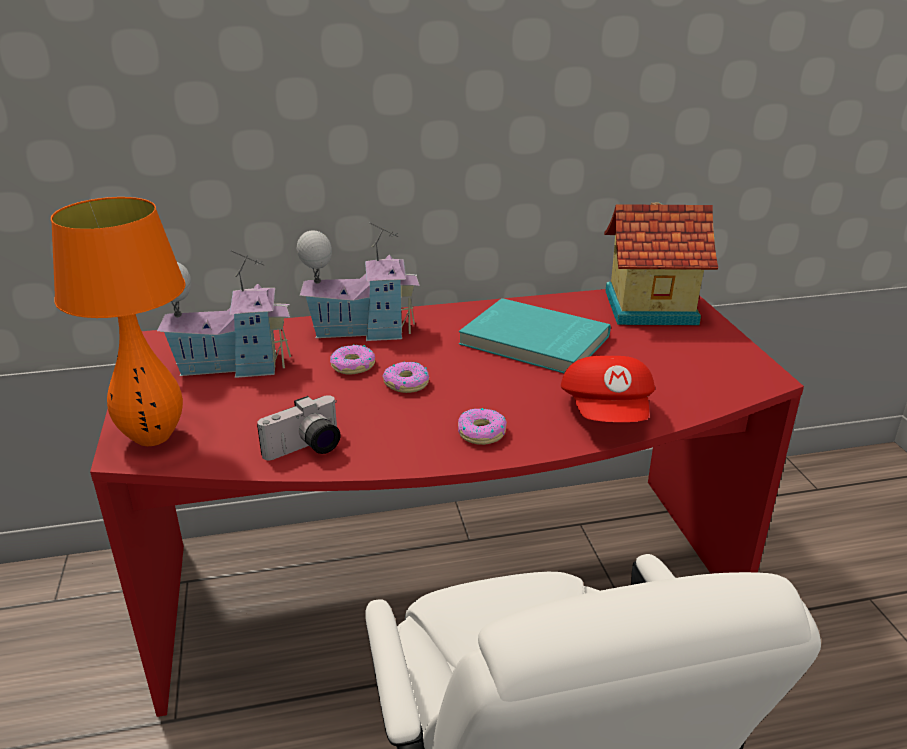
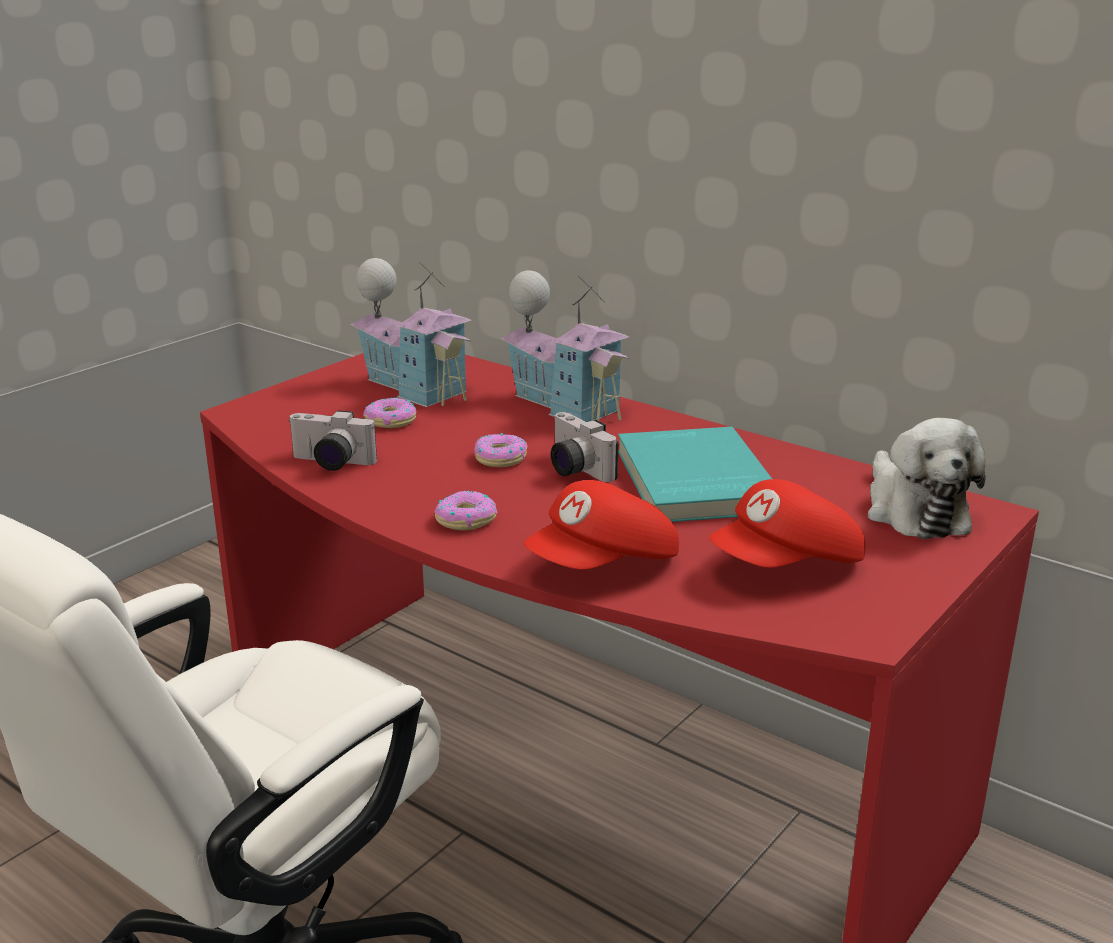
camera: 50 degrees right, 5 degrees down
(153, 438) = (267, 410): orange table lamp -> none
(353, 366) = (492, 427): donut -> donut (390, 421)
(462, 367) = (573, 469): none -> camera
(649, 306) = (914, 511): toy house -> plush toy
(671, 363) = (788, 566): none -> red cap

